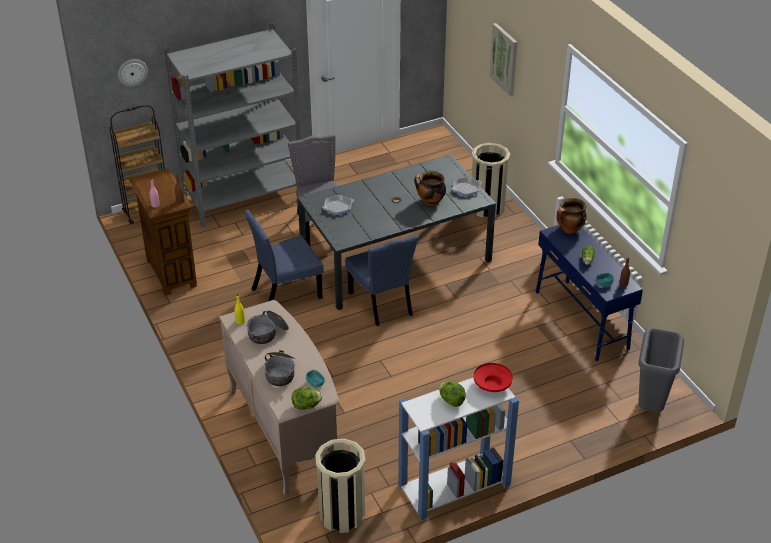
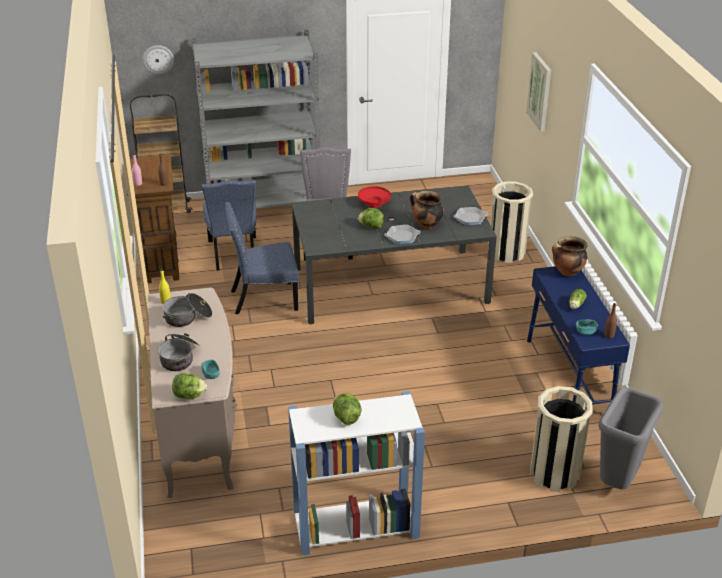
camera: 15 degrees right, 5 degrees down
(338, 207) = (328, 216): frying pan -> frying pan (402, 237)
(342, 515) = (218, 531): beige trash can -> beige trash can (554, 474)
(381, 211) = (371, 226): none -> lettuce
(381, 302) = (357, 324): blue chair -> blue chair (233, 252)
(492, 385) = (401, 409): red bowl -> red bowl (374, 203)

